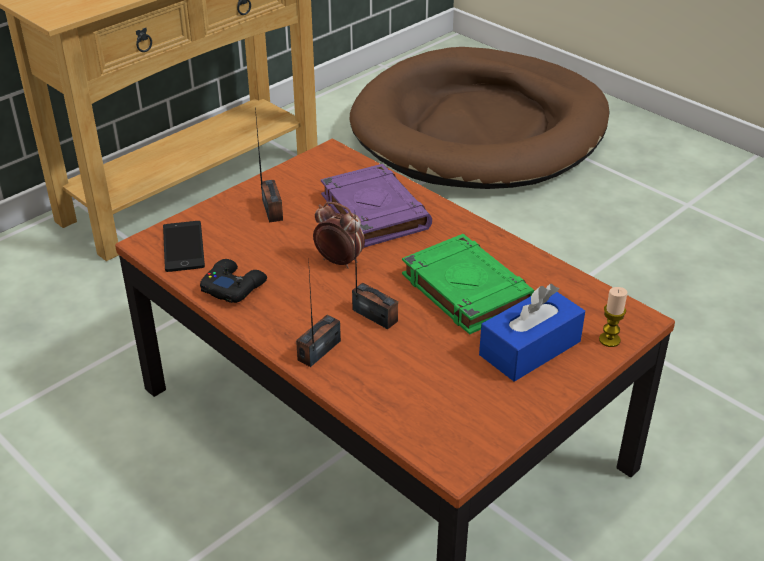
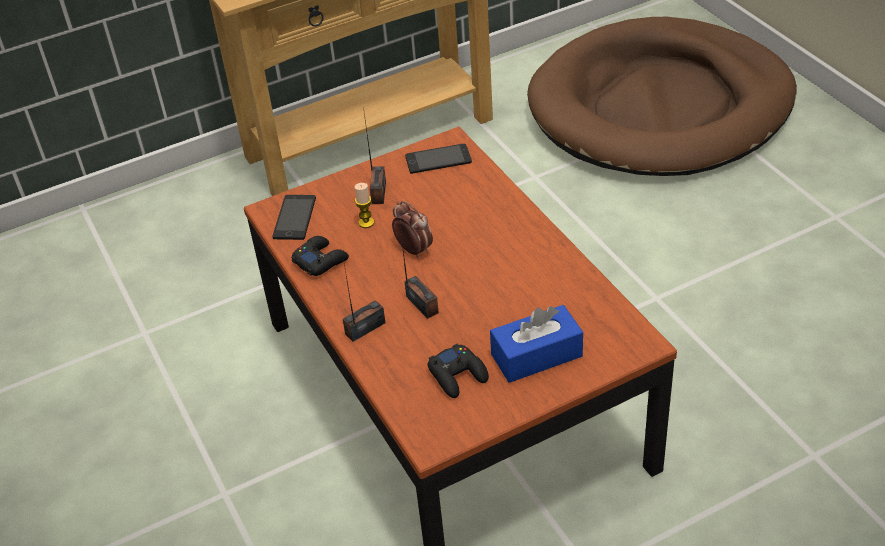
camera: 20 degrees right, 5 degrees up
(325, 171) = (438, 159): none -> phone
(373, 211) = (462, 205): purple book -> none
(452, 383) = (458, 375): none -> black game controller
(465, 289) = (507, 292): green book -> none
(609, 340) = (608, 359): candle -> candle (366, 223)

